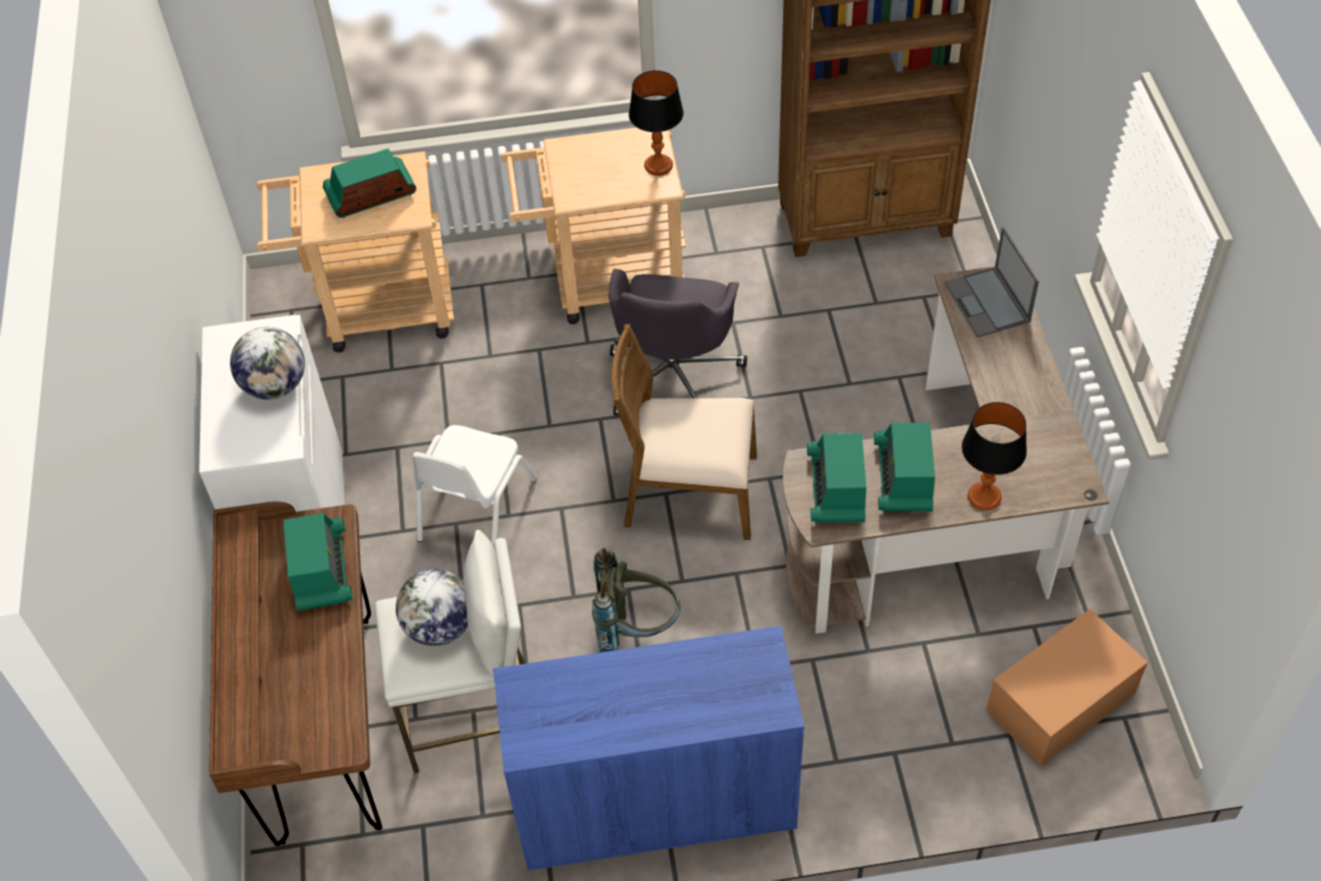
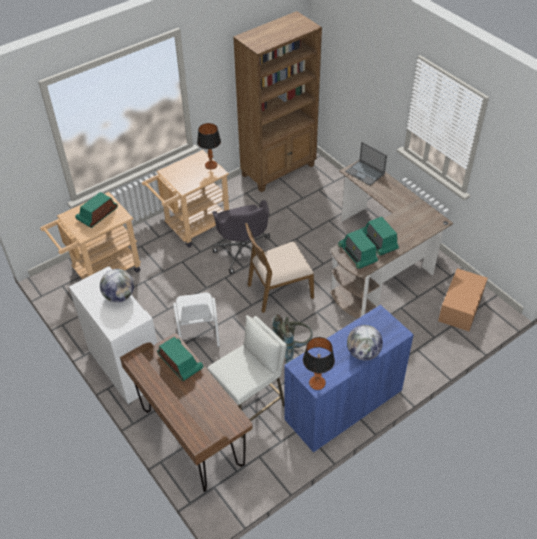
camera: 30 degrees left, 5 degrees down
(439, 627) = (242, 364): globe -> globe (363, 353)
(984, 497) = (411, 237): table lamp -> table lamp (317, 383)

